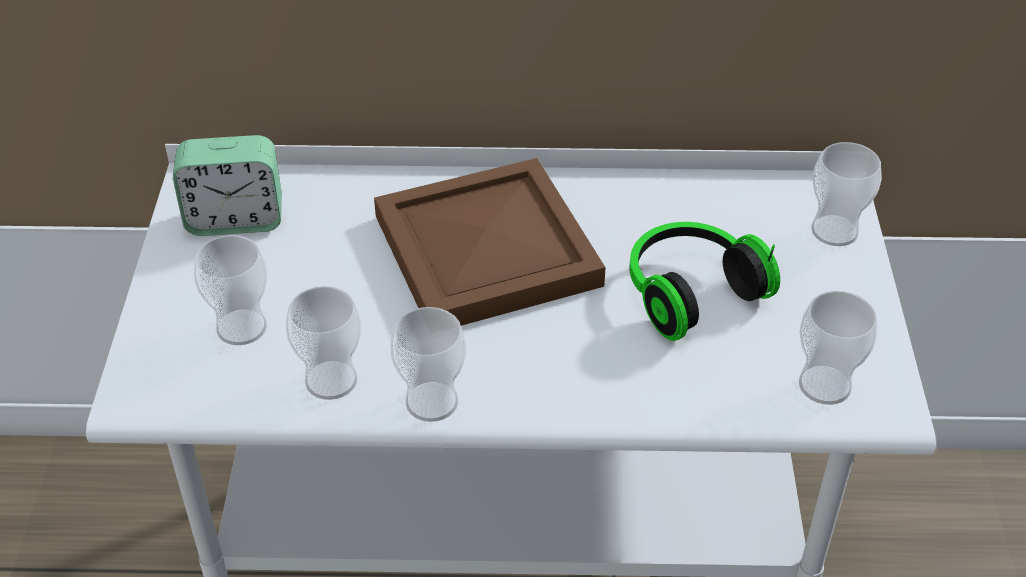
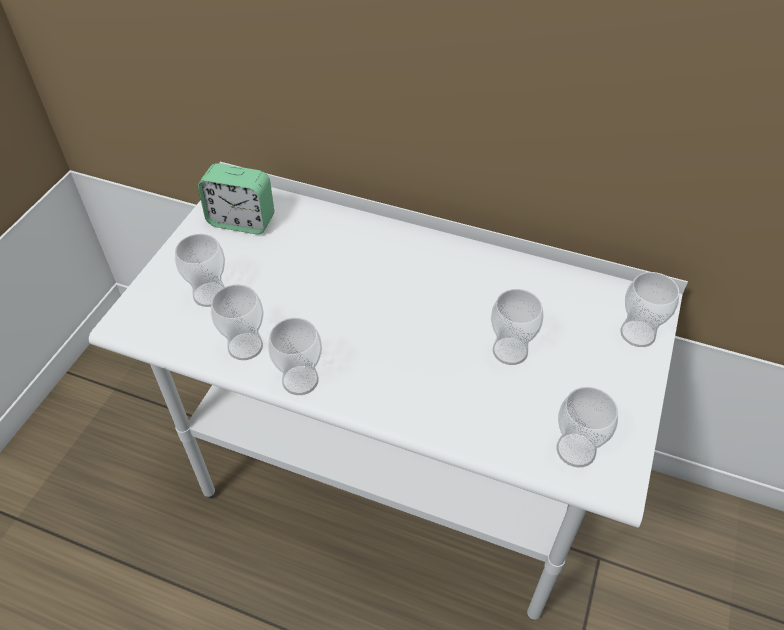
camera: 20 degrees right, 5 degrees up
(490, 251) = (389, 285): brown tray -> none
(689, 292) = (510, 351): headphones -> cup

